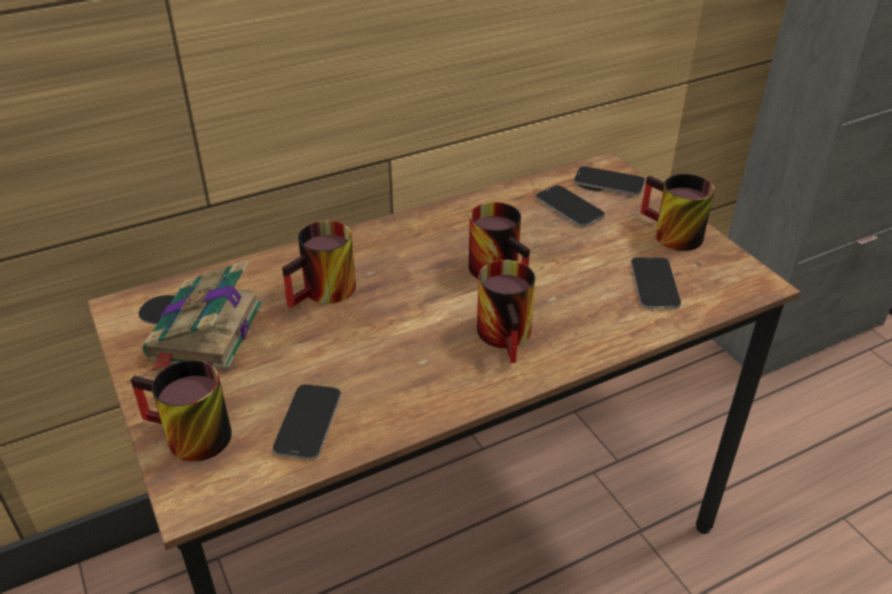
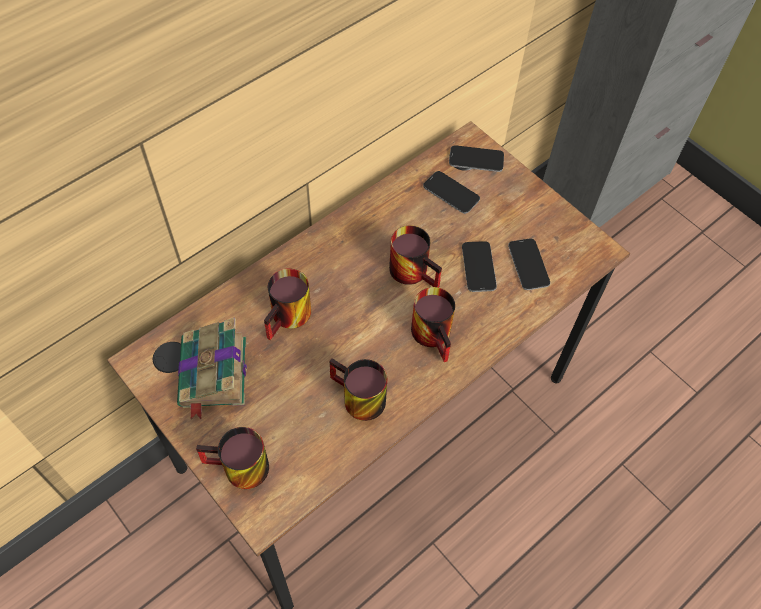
camera: 15 degrees left, 20 degrees up
(308, 422) = (317, 440): phone -> phone (478, 267)
(668, 234) = (530, 210): mug -> mug (356, 399)

